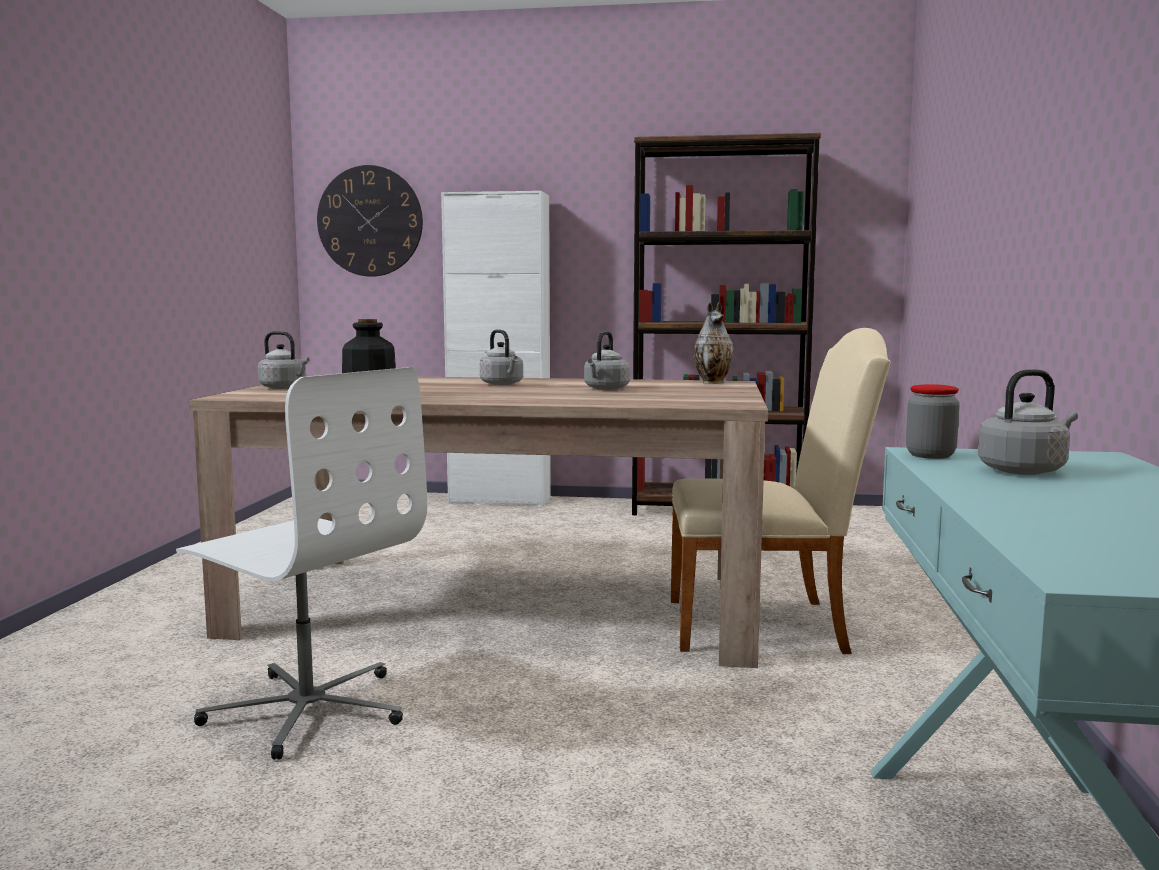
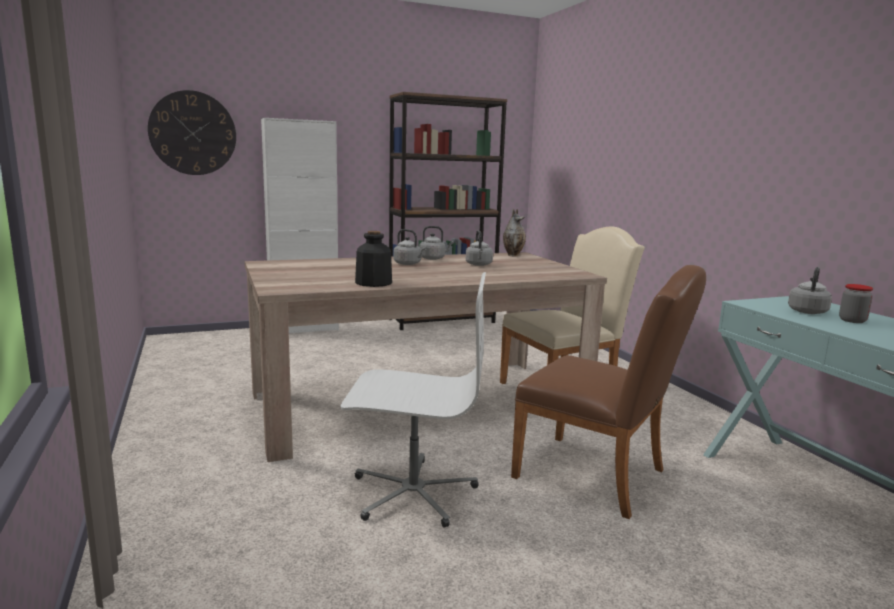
camera: 30 degrees left, 5 degrees up
(285, 388) = (282, 277): grey kettle -> grey kettle (433, 258)
(609, 756) = (599, 477): none -> brown chair
(930, 455) = (754, 305): jar -> jar (852, 320)

